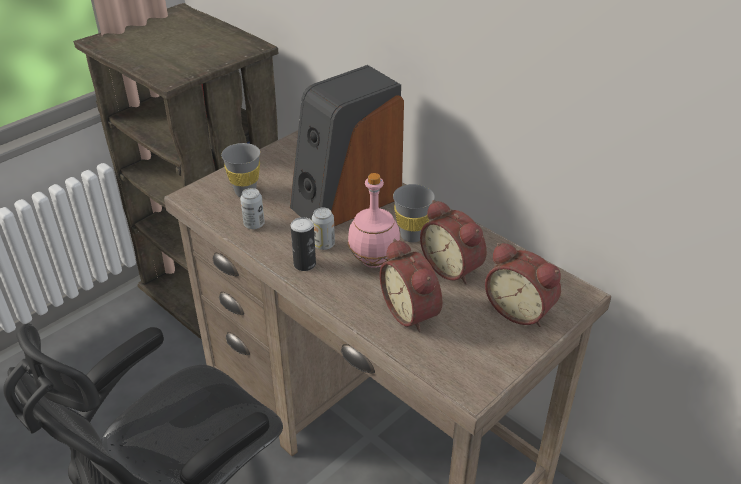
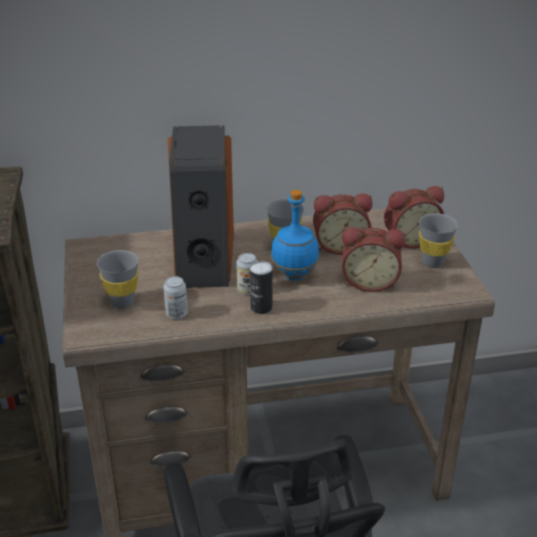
camera: 55 degrees left, 5 degrees down
(373, 261) = (295, 275): pink bottle -> blue bottle
(496, 343) = (433, 262): none -> grey cup

